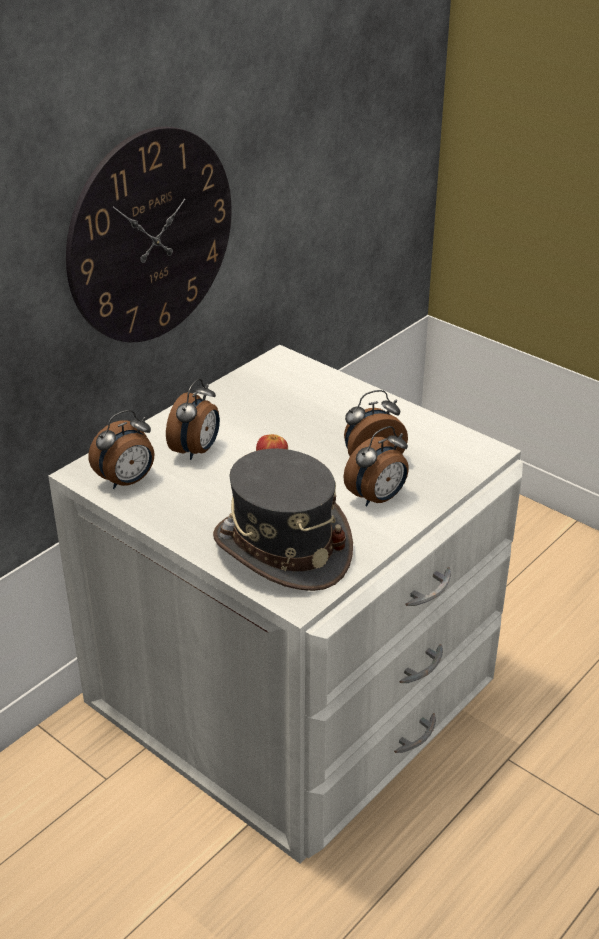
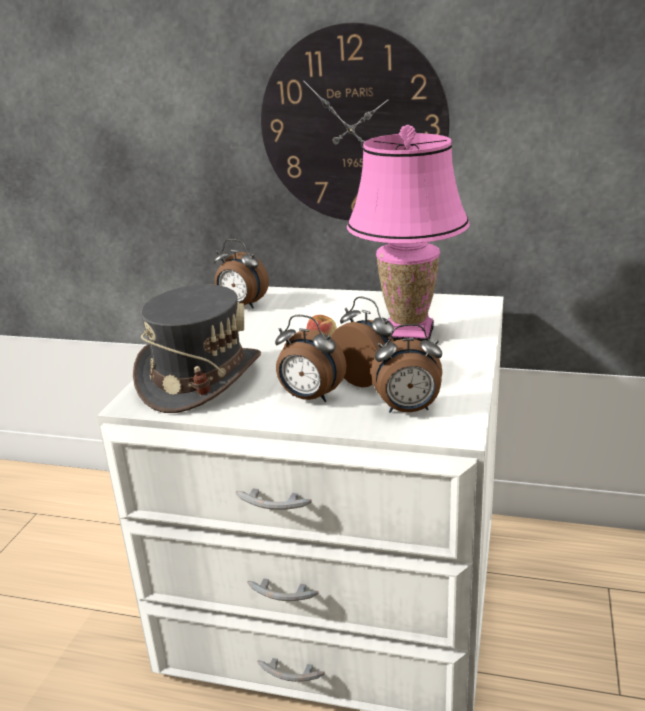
camera: 65 degrees right, 10 degrees down
(197, 451) = (305, 314): alarm clock -> alarm clock (408, 410)
(308, 414) = (408, 335): none -> pink table lamp

